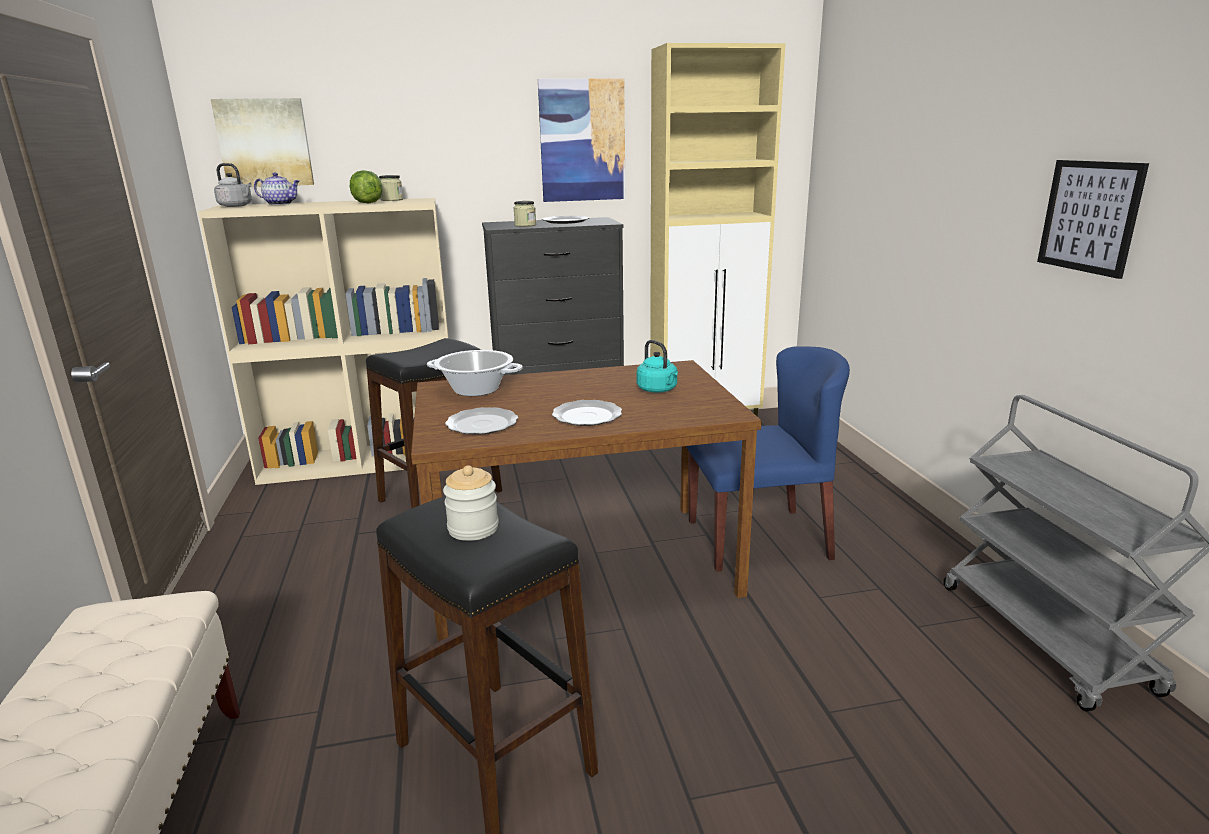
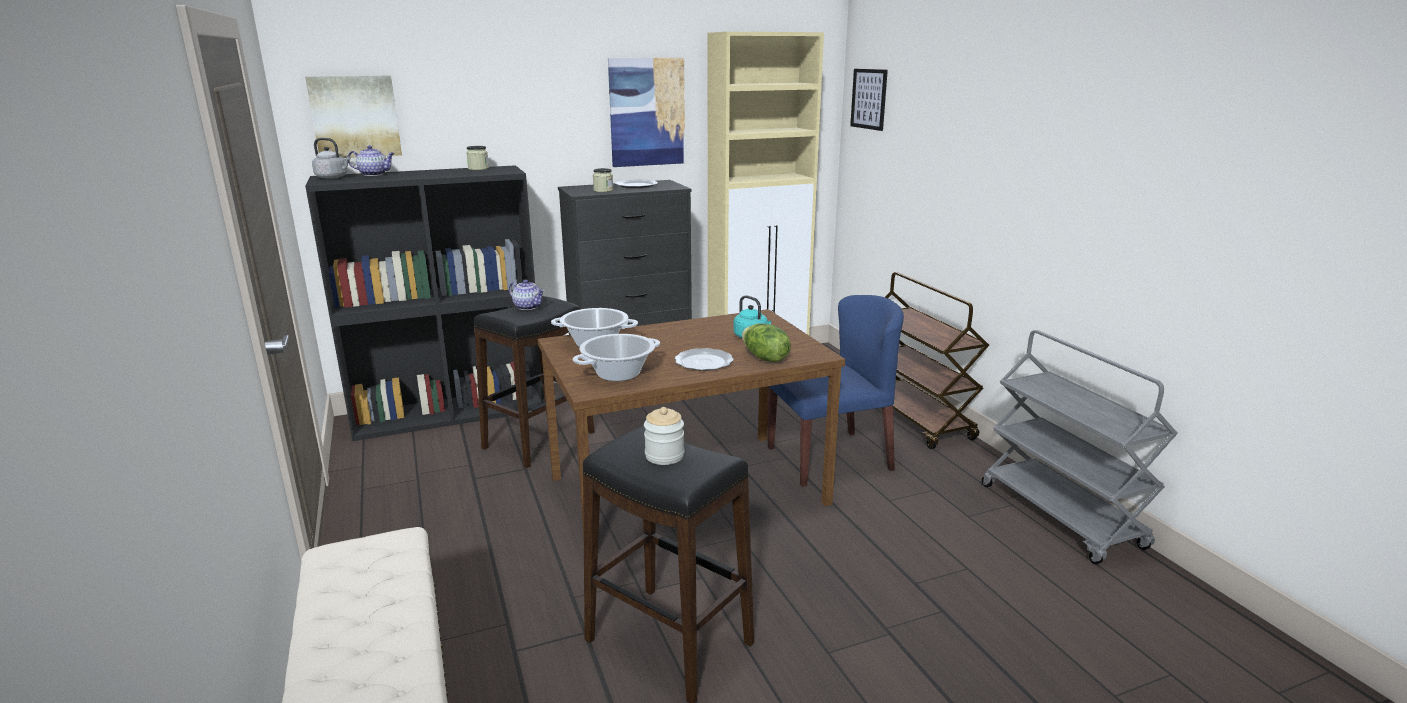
camera: 10 degrees left, 0 degrees up
(365, 460) = (451, 412): beige bookcase -> black bookcase
(366, 203) = (459, 173): lettuce -> lettuce (764, 358)
(427, 349) = (528, 307): none -> teapot
(481, 424) = (619, 374): plate -> cooking pot
(876, 500) = (916, 419): none -> brown cart
(1089, 216) = (1079, 194): picture -> picture (869, 99)

